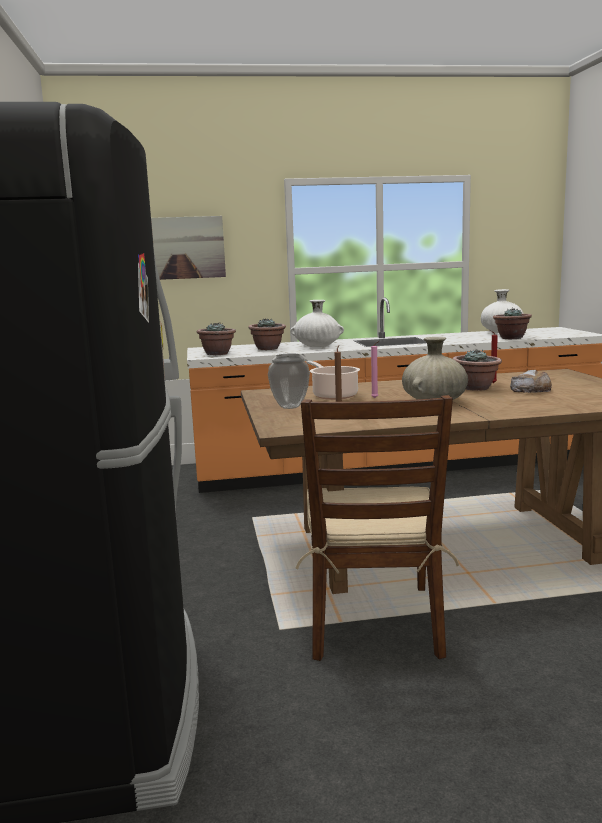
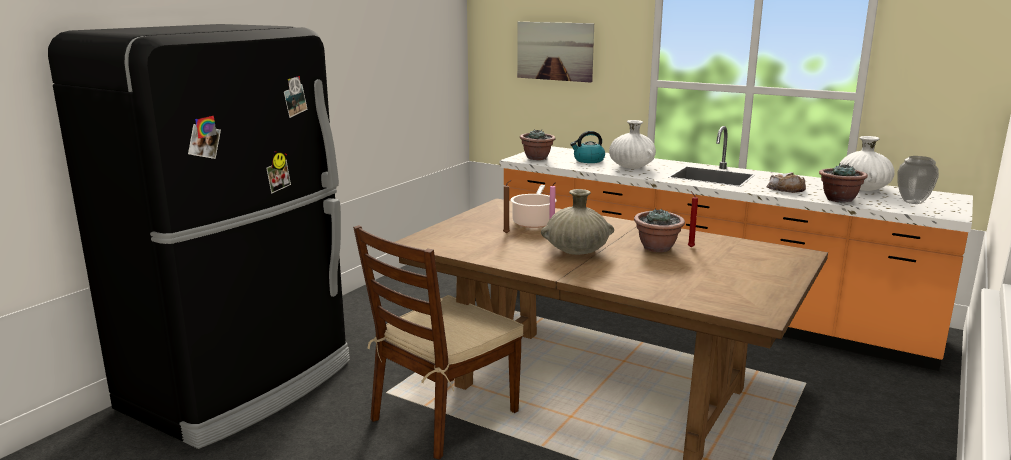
camera: 40 degrees right, 5 degrees up
(268, 348) = (588, 160): potted plant -> kettle
(290, 407) = (477, 224): vase -> vase (913, 202)
(531, 390) = (695, 264): bread -> bread (786, 189)

